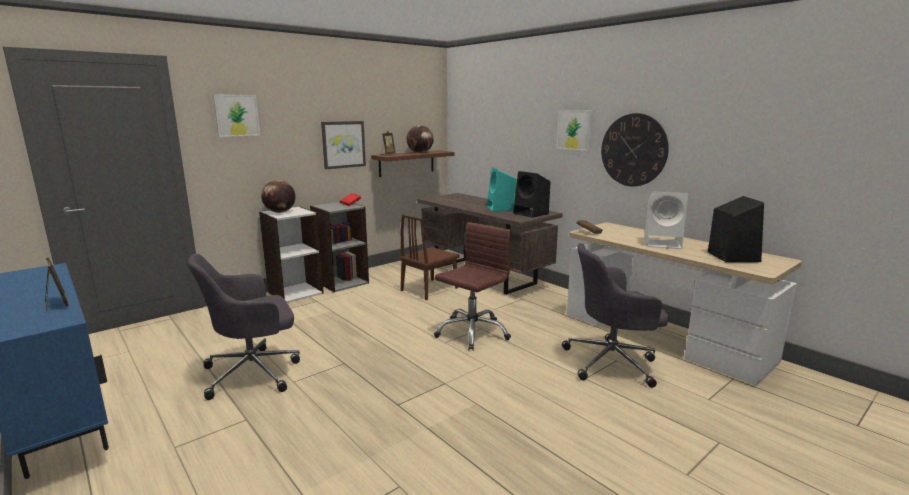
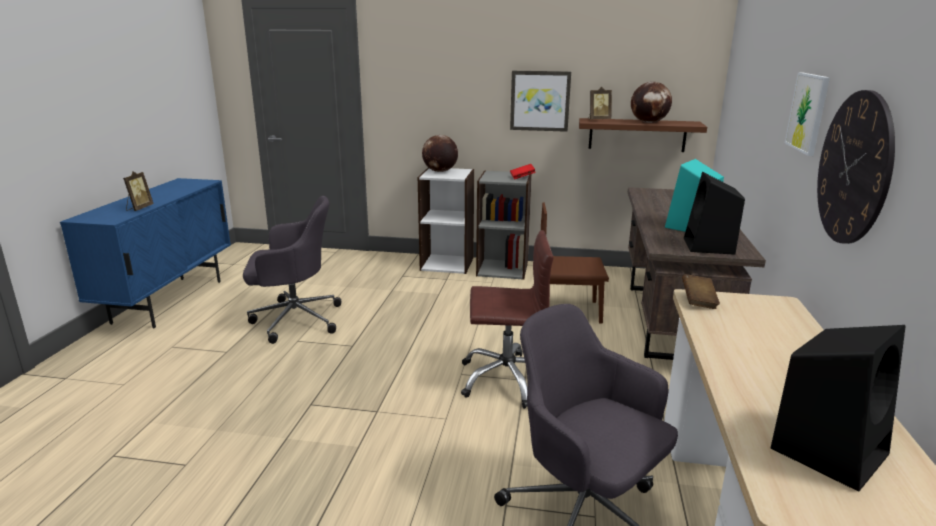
camera: 50 degrees right, 5 degrees up
(237, 115) = (415, 60): picture -> none
(254, 372) = (294, 319): grey office chair -> grey office chair turned 150 degrees clockwise
(663, 243) = (768, 367): white speaker -> none

